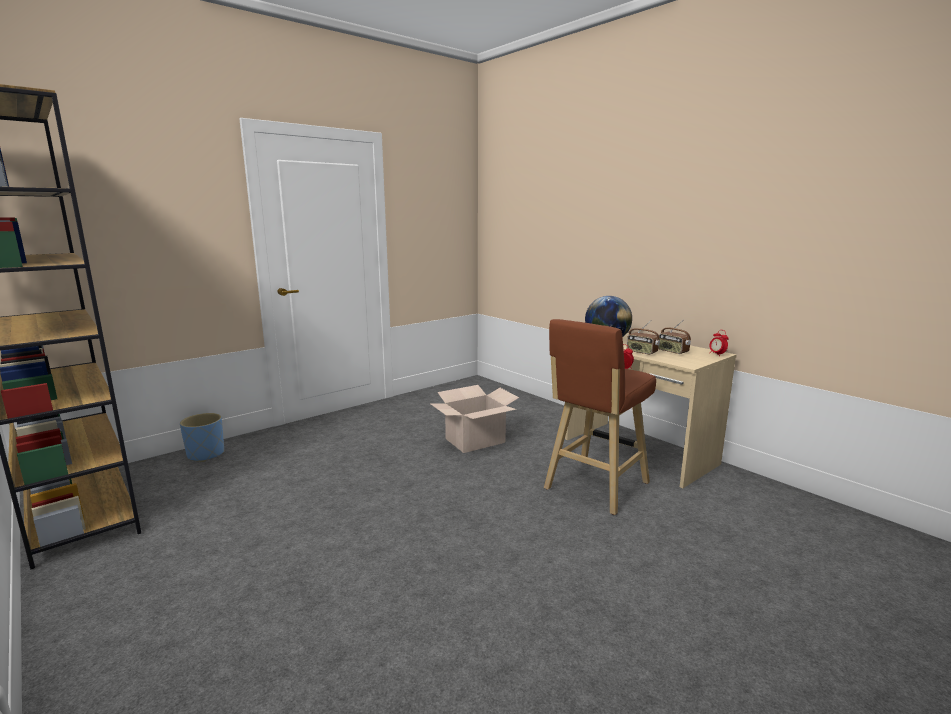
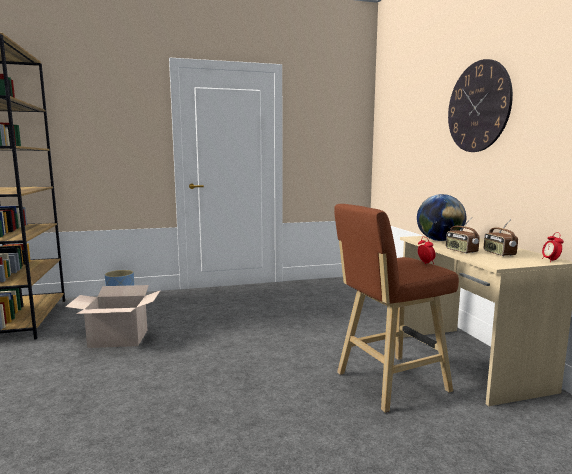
camera: 25 degrees right, 5 degrees down
(475, 440) = (314, 323): cardboard box -> cardboard box (119, 338)
(624, 205) = (478, 107): none -> wall clock

